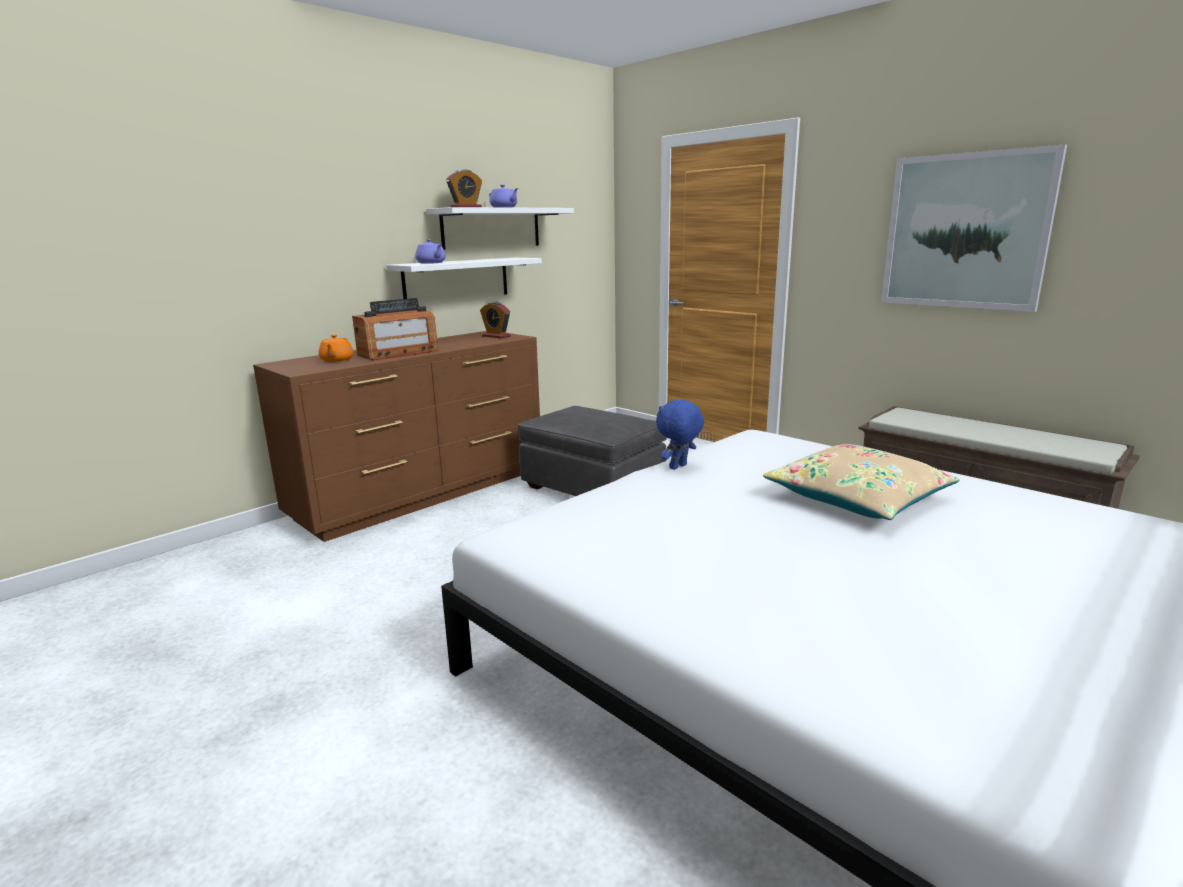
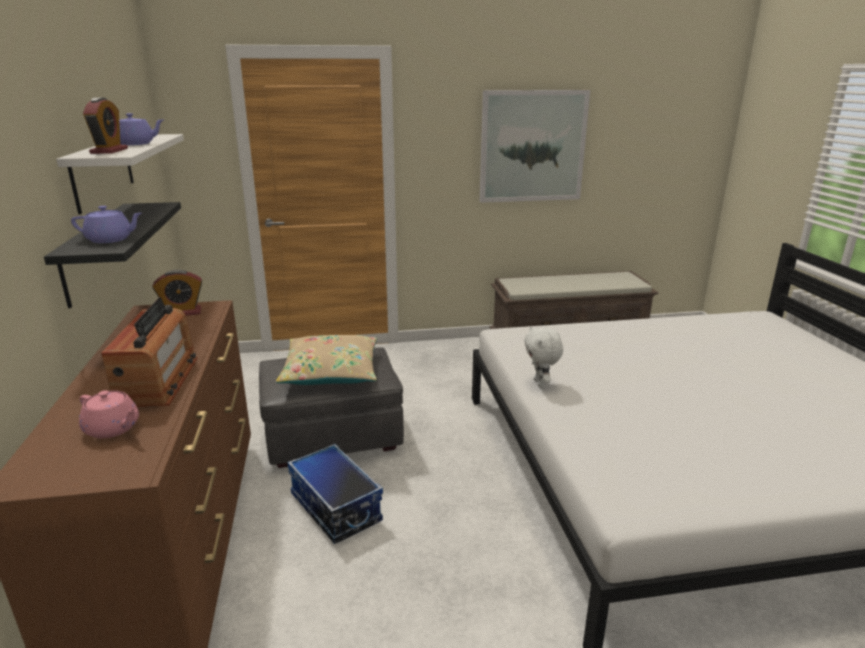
camera: 55 degrees left, 5 degrees up
(336, 360) = (113, 429): orange teapot -> pink teapot
(456, 280) = (95, 252): white shelf -> black shelf
(511, 519) = (334, 508): none -> storage box
(679, 467) = (540, 384): blue plush toy -> white plush toy
(858, 498) = (655, 357): beige pillow -> beige pillow (331, 371)

